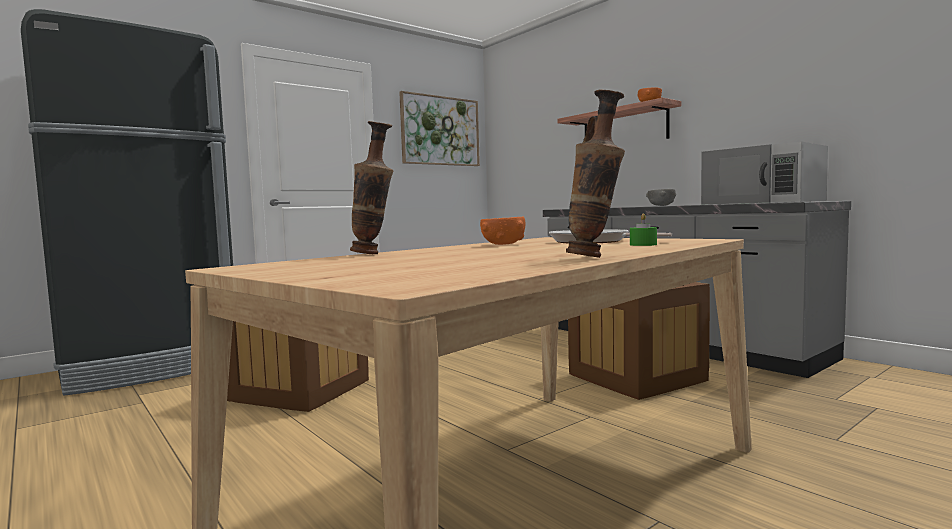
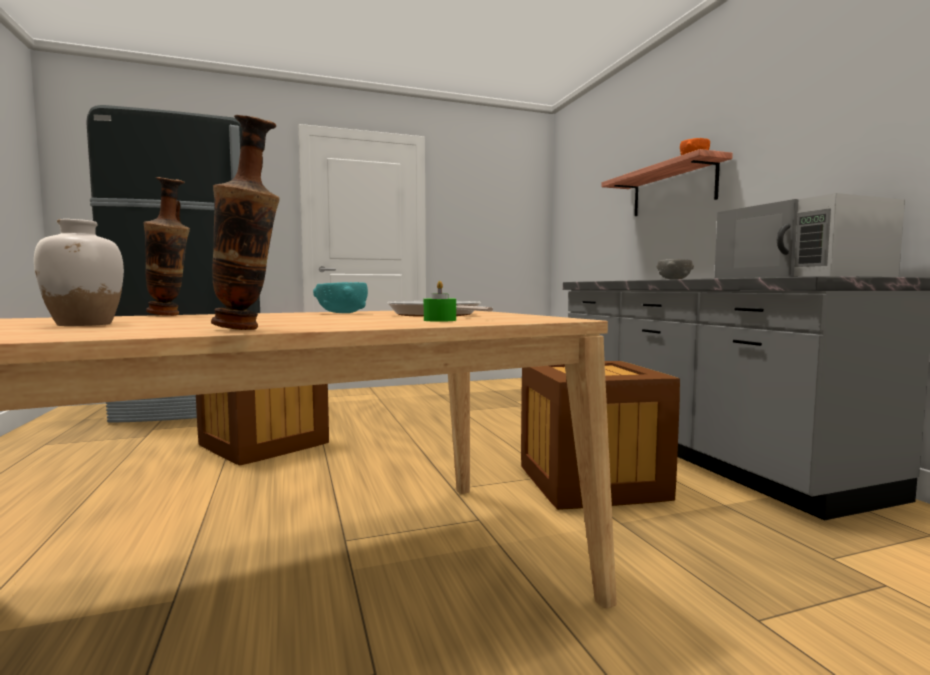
camera: 20 degrees right, 0 degrees up
(415, 263) = (85, 324): none -> white vase
(440, 131) = (499, 200): picture -> none
(503, 244) = (342, 313): orange bowl -> turquoise bowl

